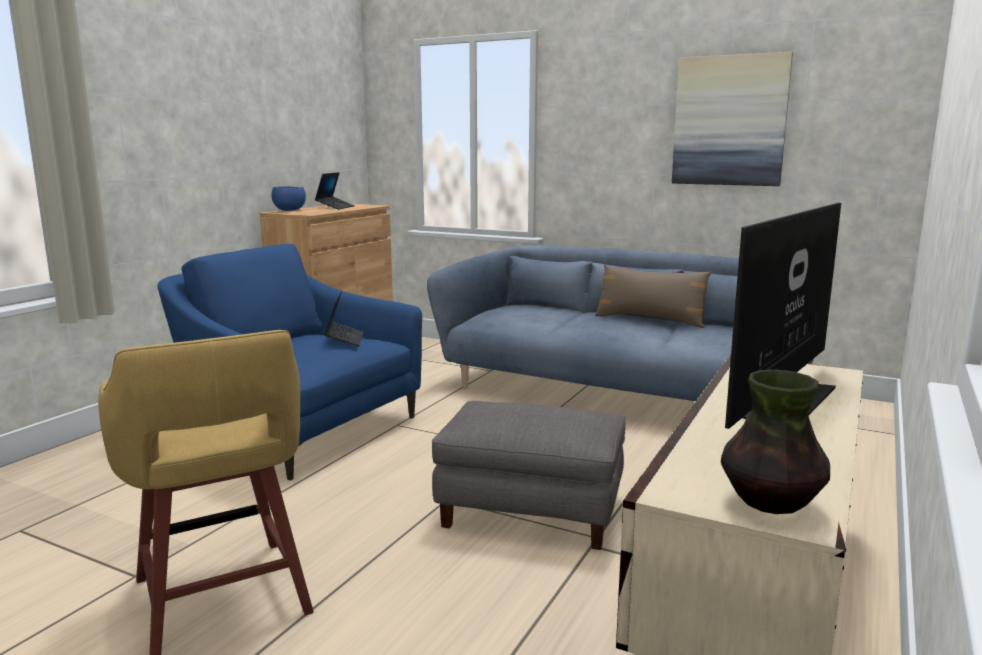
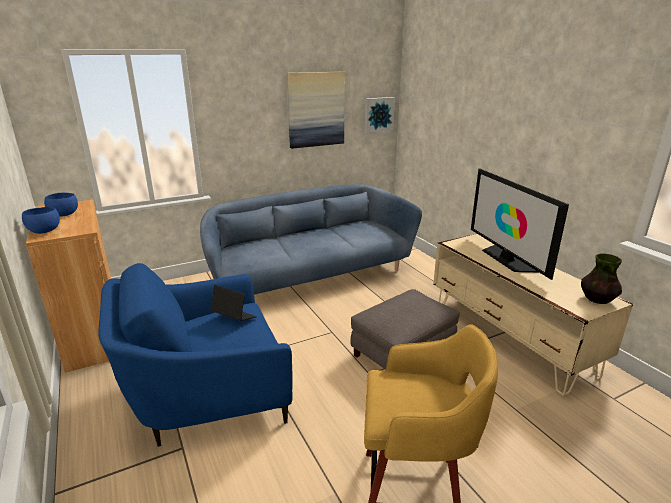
camera: 55 degrees left, 10 degrees up
(335, 207) = (64, 215): laptop -> blue bowl
(650, 320) = (319, 231): brown pillow -> none
(874, 137) = (378, 114): none -> picture

